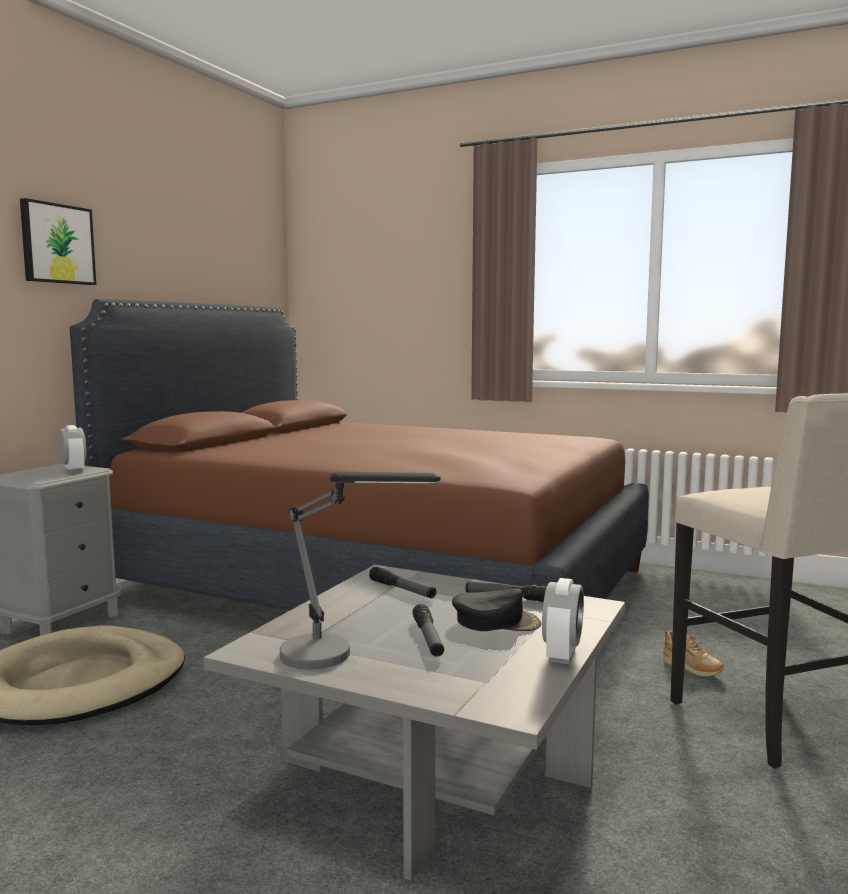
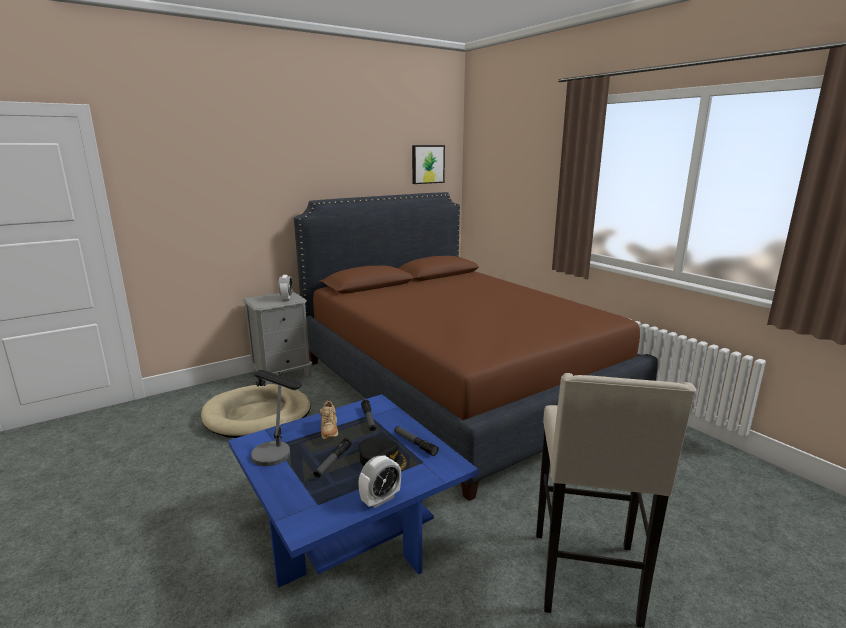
camera: 30 degrees right, 10 degrees up
(57, 244) = (290, 169): picture -> picture (427, 164)
(433, 772) = (351, 529): grey coffee table -> blue coffee table
(692, 670) = (581, 515): beige shoe -> beige shoe (329, 432)

